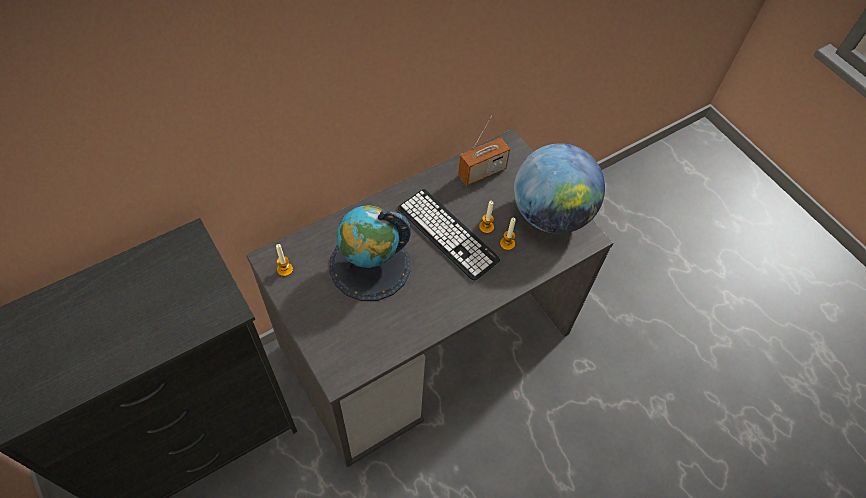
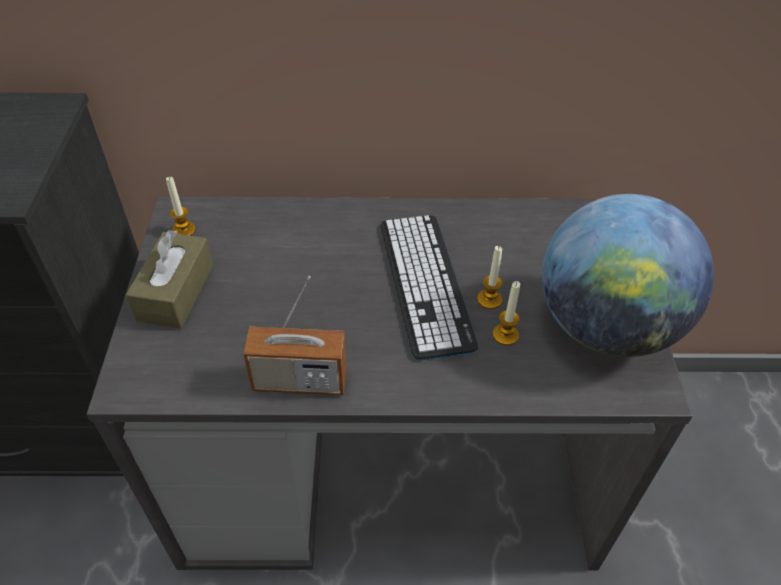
camera: 35 degrees right, 10 degrees down
(316, 310) = (176, 292): none -> brown tissue box
(370, 265) = (289, 273): globe -> none
(482, 172) = (534, 231): radio -> radio (300, 381)

